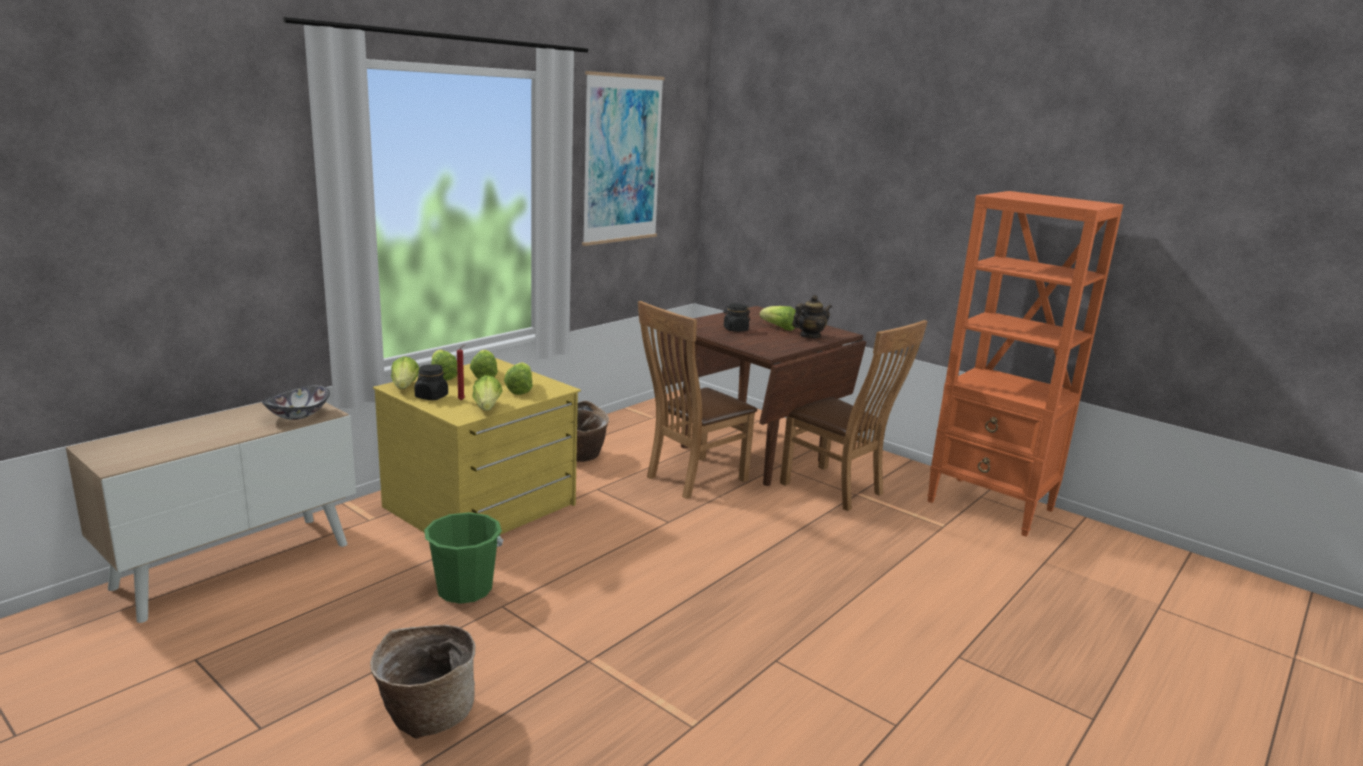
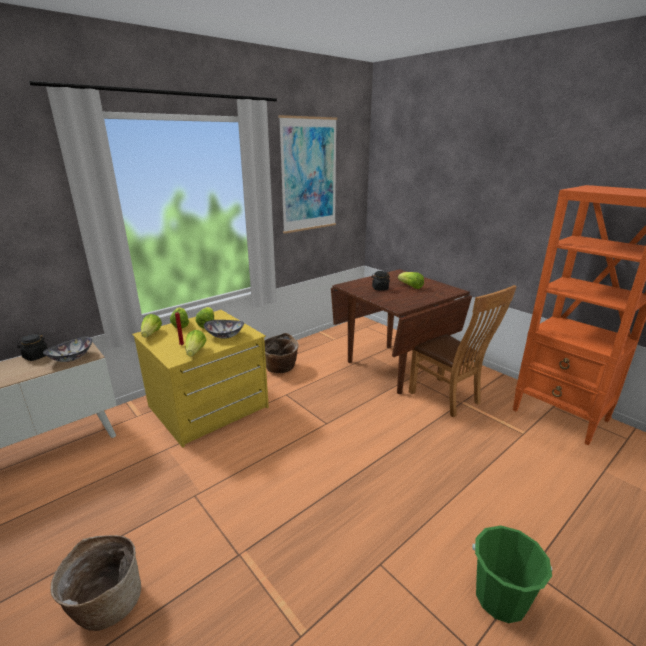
camera: 10 degrees right, 5 degrees up
(431, 397) = (164, 342): black jar -> black jar (36, 357)
(465, 589) = (175, 479): green bucket -> green bucket (500, 598)
(520, 389) = (225, 336): lettuce -> bowl
(691, 479) = (349, 387): brown chair -> none
(809, 336) = (431, 293): teapot -> none

